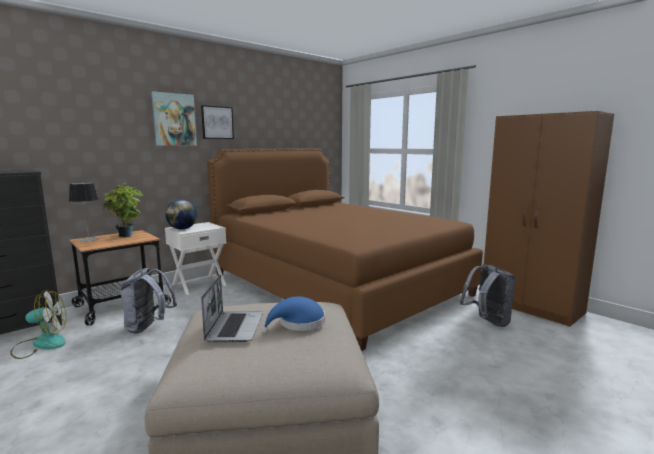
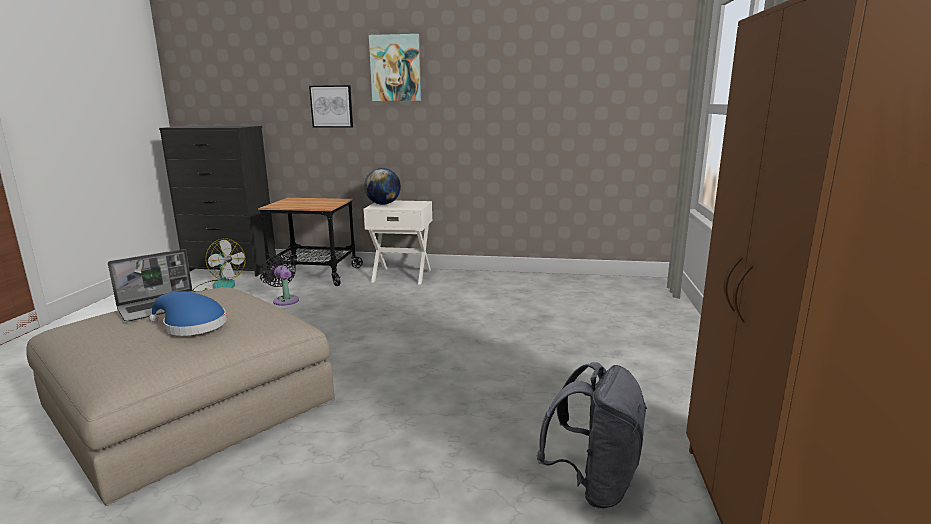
camera: 50 degrees right, 5 degrees up
(88, 239) = (294, 200): table lamp -> none
(127, 236) = (321, 202): potted plant -> none
(148, 327) = (285, 300): grey backpack -> black fan
(217, 122) = (452, 69): picture -> picture (332, 106)
(336, 284) = (525, 326): brown bed -> none

